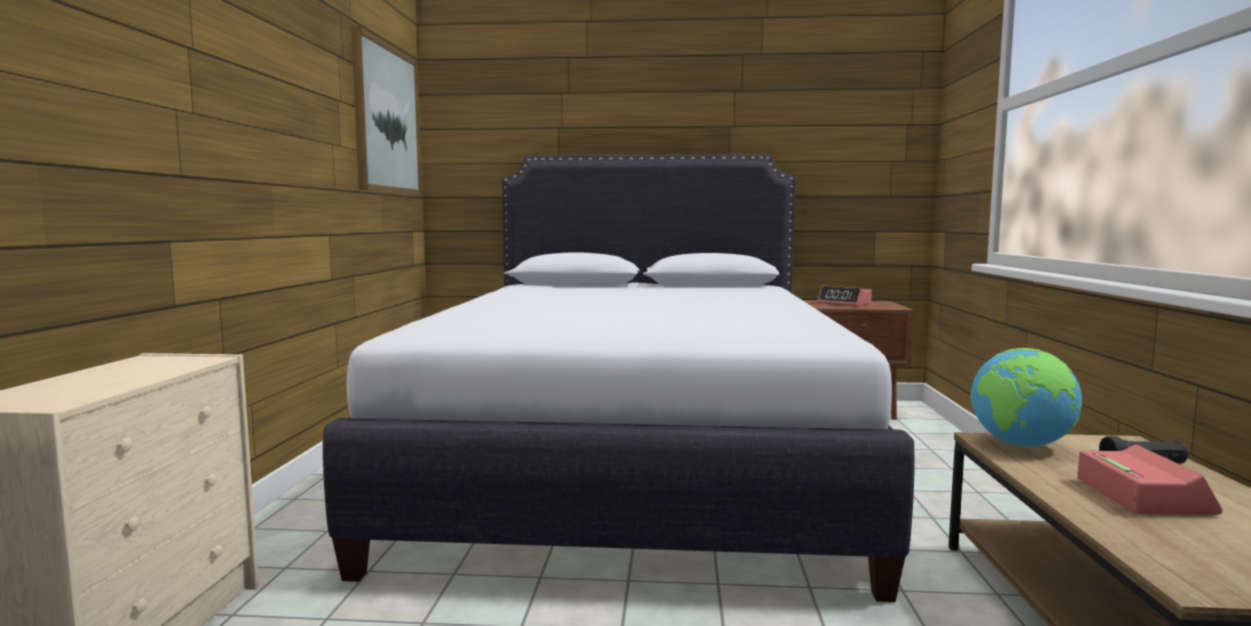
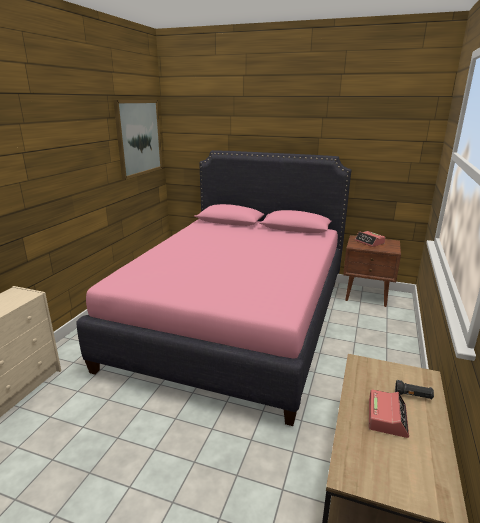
camera: 15 degrees right, 15 degrees up
(633, 460) = (235, 319): white bed -> pink bed
(1021, 445) = (369, 369): globe -> none

